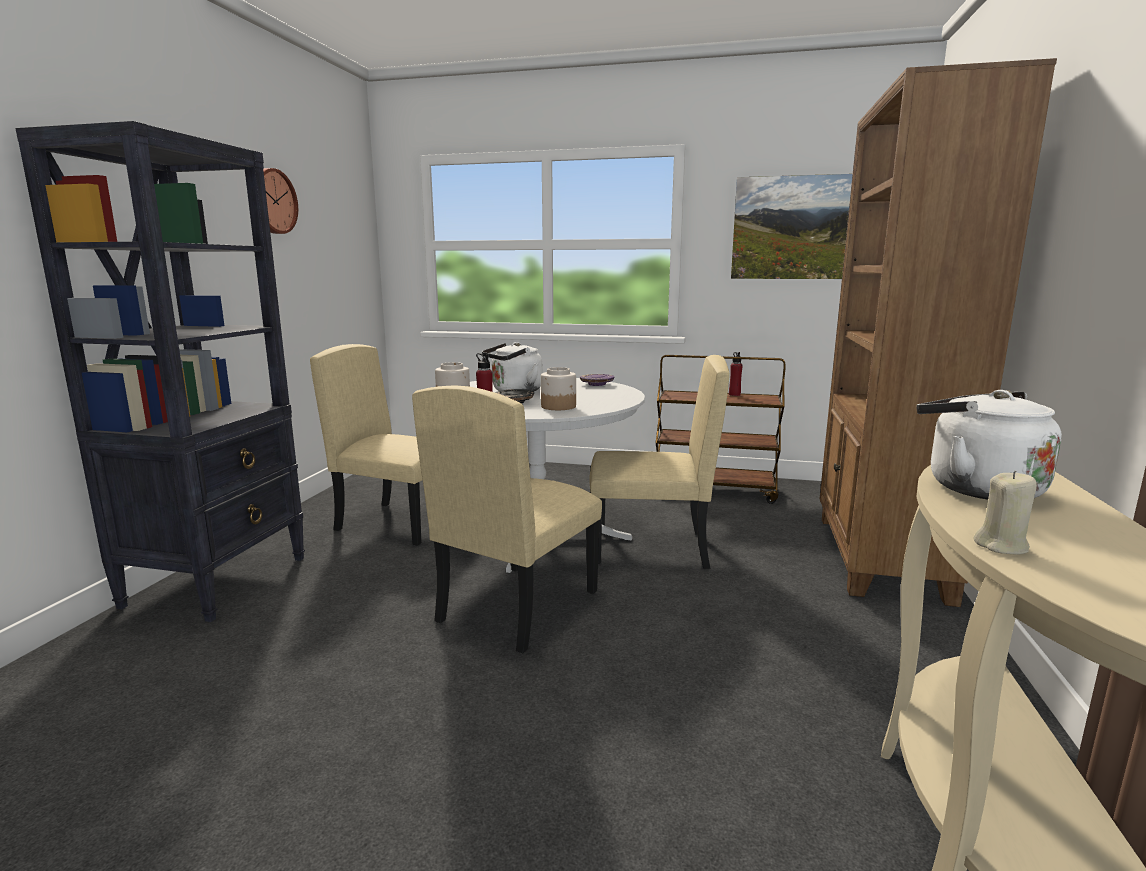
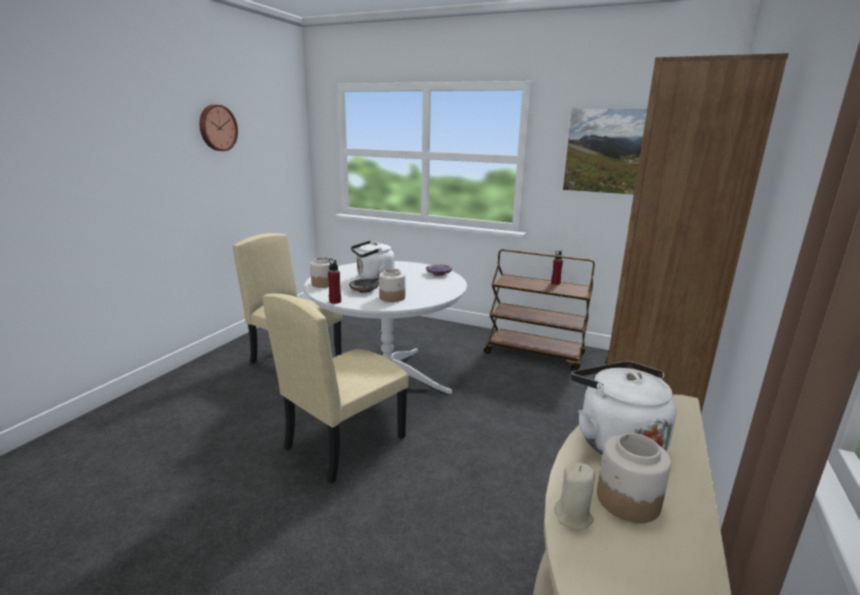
camera: 10 degrees right, 5 degrees up
(219, 580) = (163, 396): black bookcase -> none
(650, 548) = (462, 402): beige chair -> none
(1043, 528) = (627, 499): none -> jar

